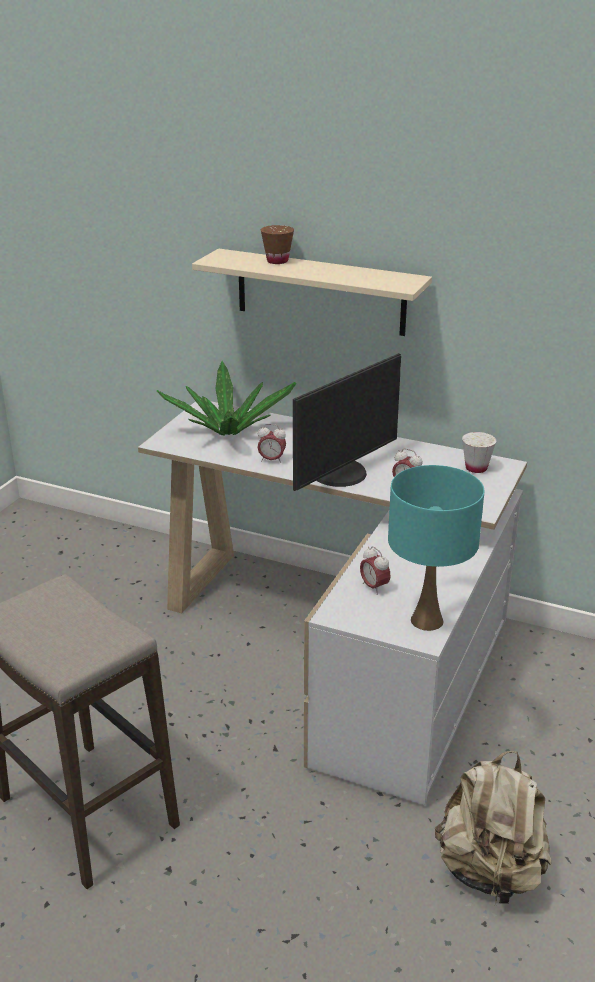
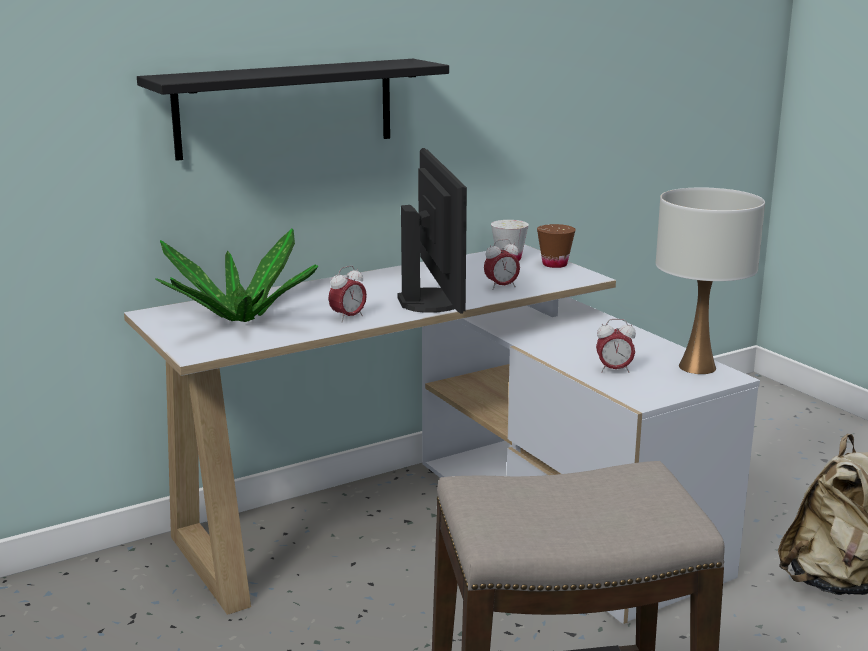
camera: 55 degrees left, 10 degrees down
(277, 261) = (245, 71): brown cup -> brown cup (554, 264)
(320, 292) = (285, 108): beige shelf -> black shelf
(426, 620) = (696, 367): turquoise table lamp -> white table lamp

